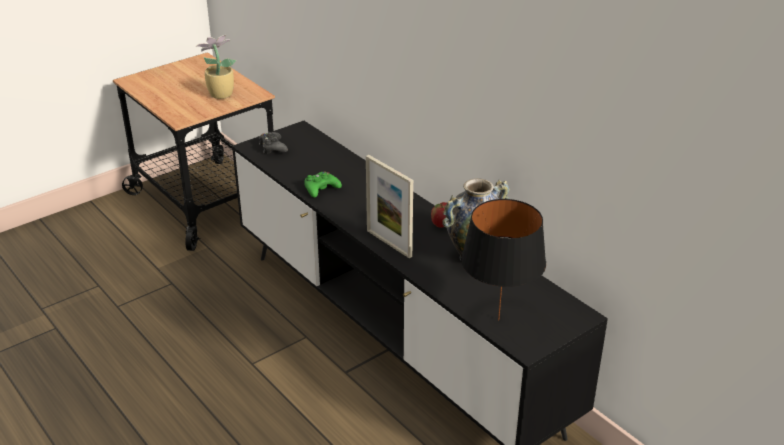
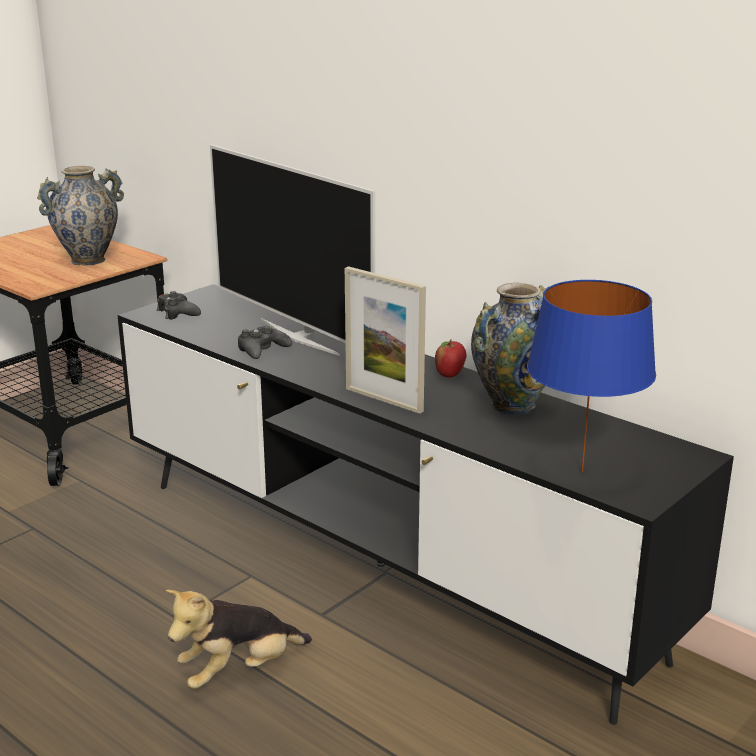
camera: 10 degrees left, 10 degrees down
(219, 94) = (88, 260): potted plant -> vase
(283, 407) = (239, 671): none -> plush toy
(321, 189) = (262, 350): green game controller -> black game controller
(350, 178) = (300, 336): none -> television
(499, 320) = (583, 471): black table lamp -> blue table lamp

